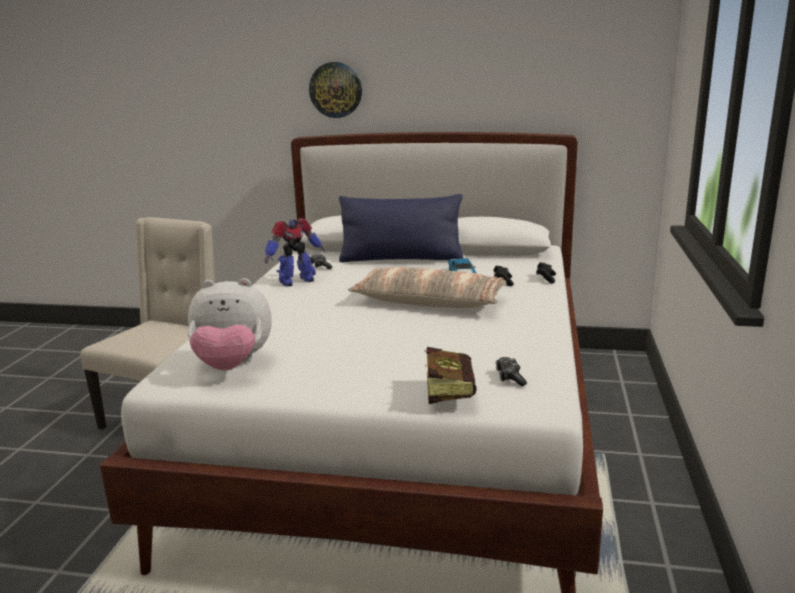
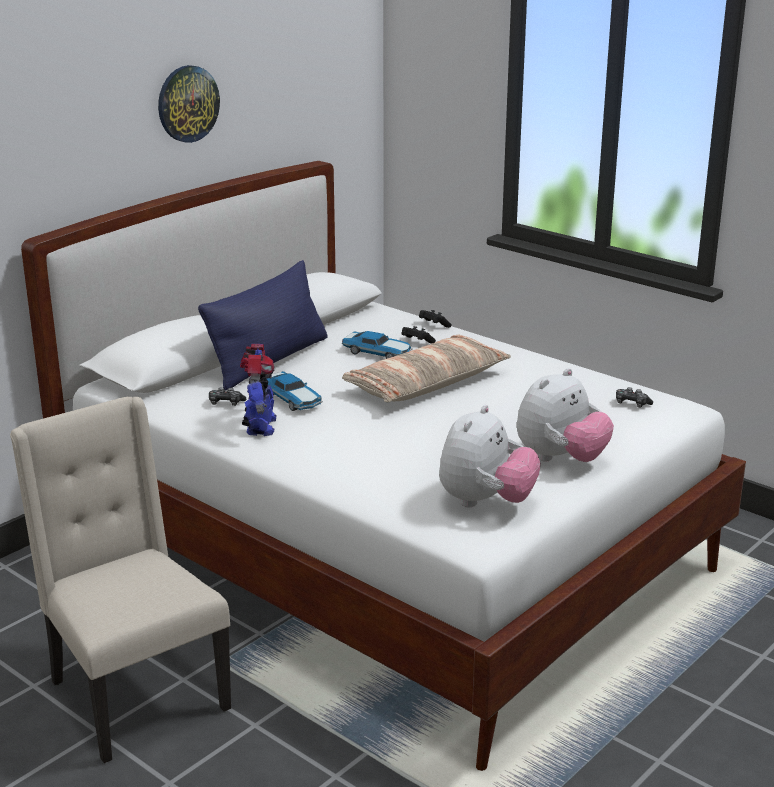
camera: 60 degrees left, 5 degrees up
(336, 90) = (65, 157): wall clock -> wall clock (187, 103)
(346, 277) = (292, 399): none -> toy car
(347, 375) = (561, 459): none -> plush toy
(449, 390) = (634, 430): book -> none

